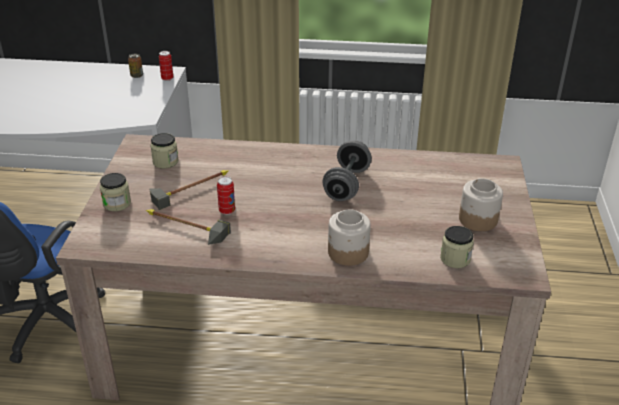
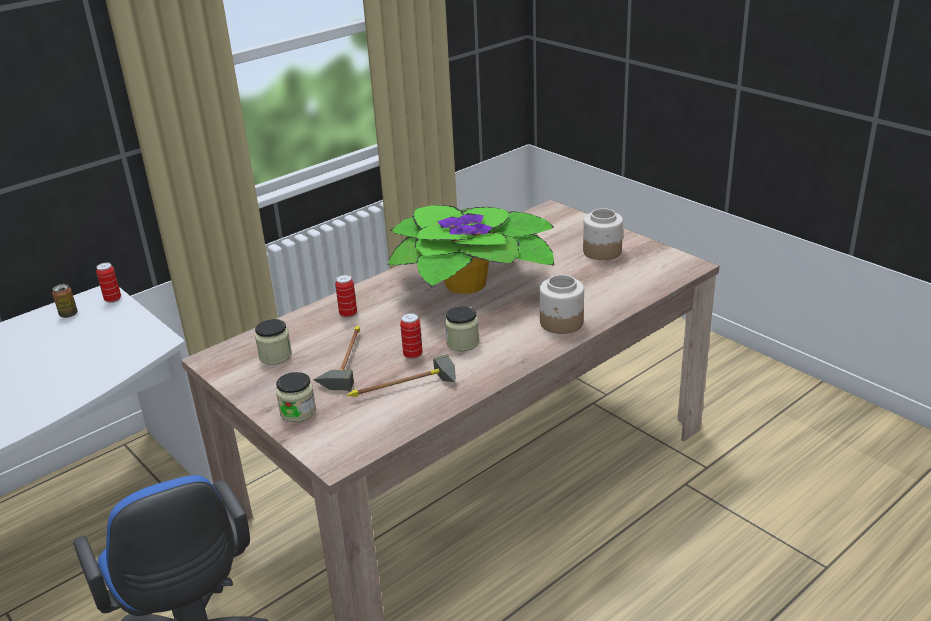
camera: 45 degrees left, 5 degrees down
(243, 160) = (348, 314): none -> can
(347, 185) = (470, 282): grey dumbbell -> potted plant
(455, 259) = (634, 282): jar -> jar (462, 343)

